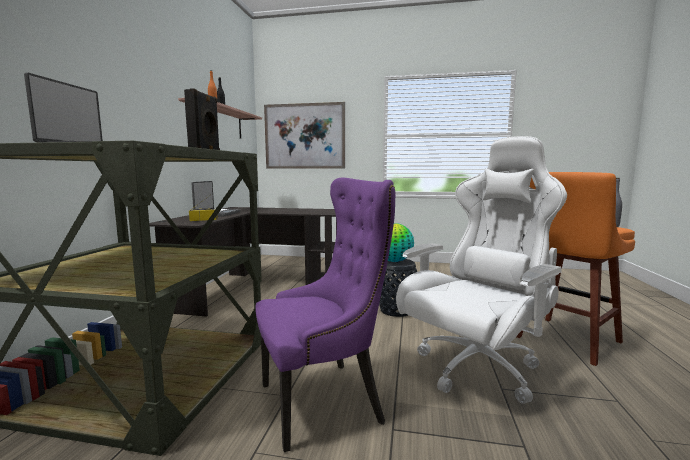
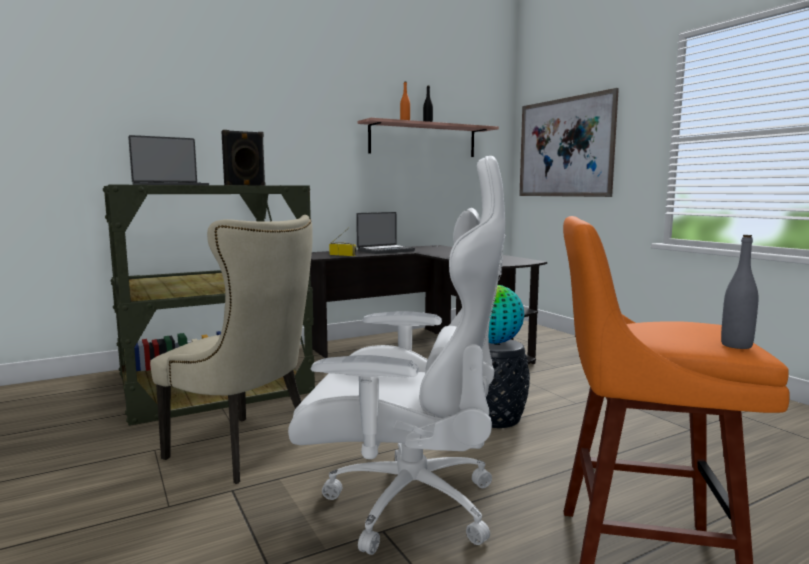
camera: 50 degrees right, 0 degrees up
(323, 401) = (244, 448): purple chair -> beige chair

